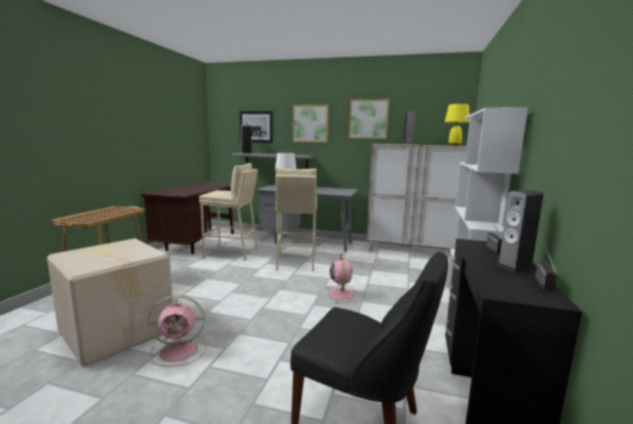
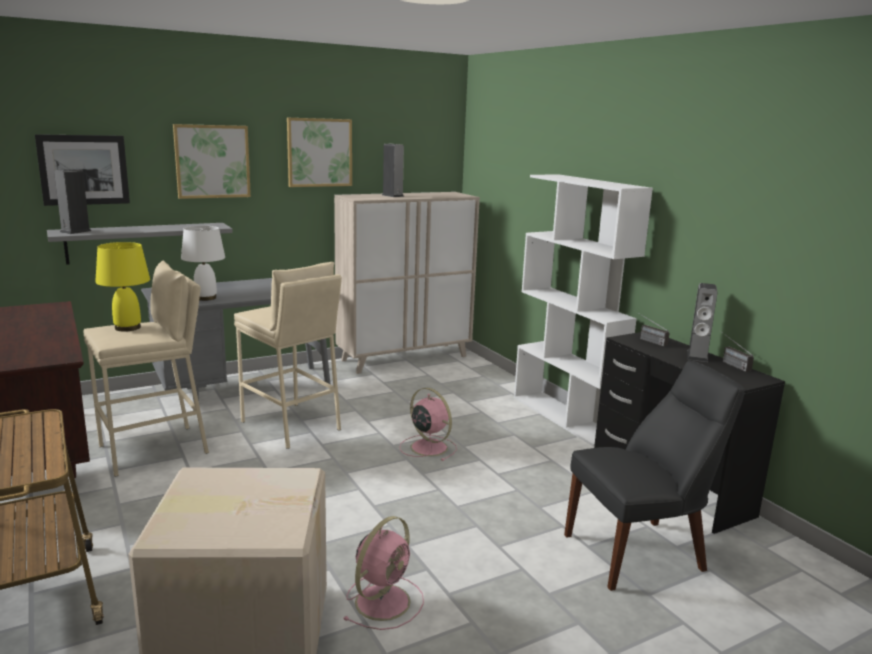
camera: 45 degrees left, 5 degrees up
(454, 145) = (450, 193): yellow table lamp -> yellow table lamp (127, 328)

